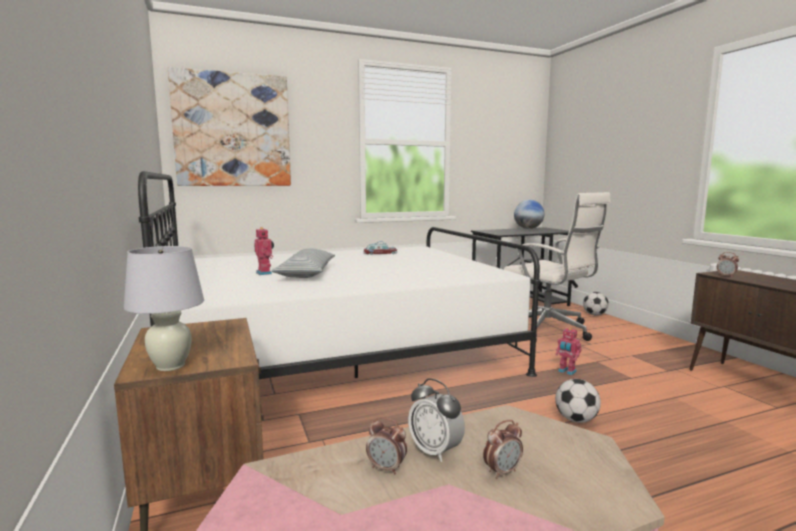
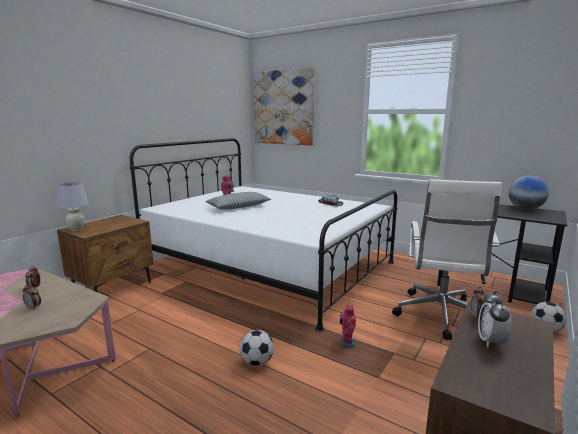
camera: 55 degrees right, 5 degrees up
(435, 451) = (50, 292): alarm clock -> alarm clock (491, 341)

